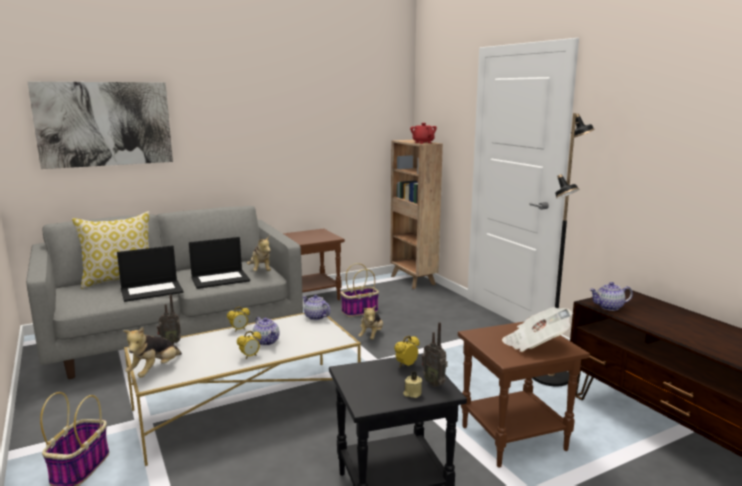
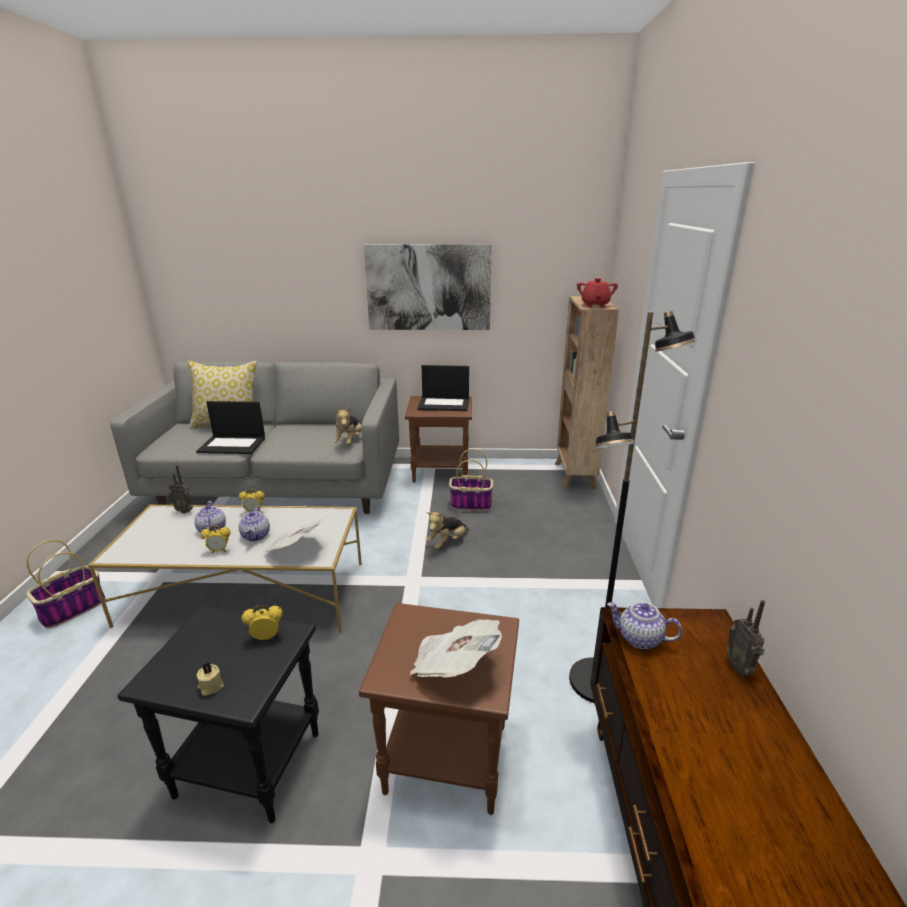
camera: 30 degrees right, 10 degrees up
(104, 124) = (236, 264): picture -> picture (428, 288)
(155, 371) = (133, 541): plush toy -> none
(221, 279) = (303, 444): laptop -> laptop (444, 404)
(313, 340) = (295, 549): none -> newspaper
(315, 317) = (338, 516): teapot -> teapot (211, 529)
(434, 383) = (253, 681): radio -> radio (740, 667)

